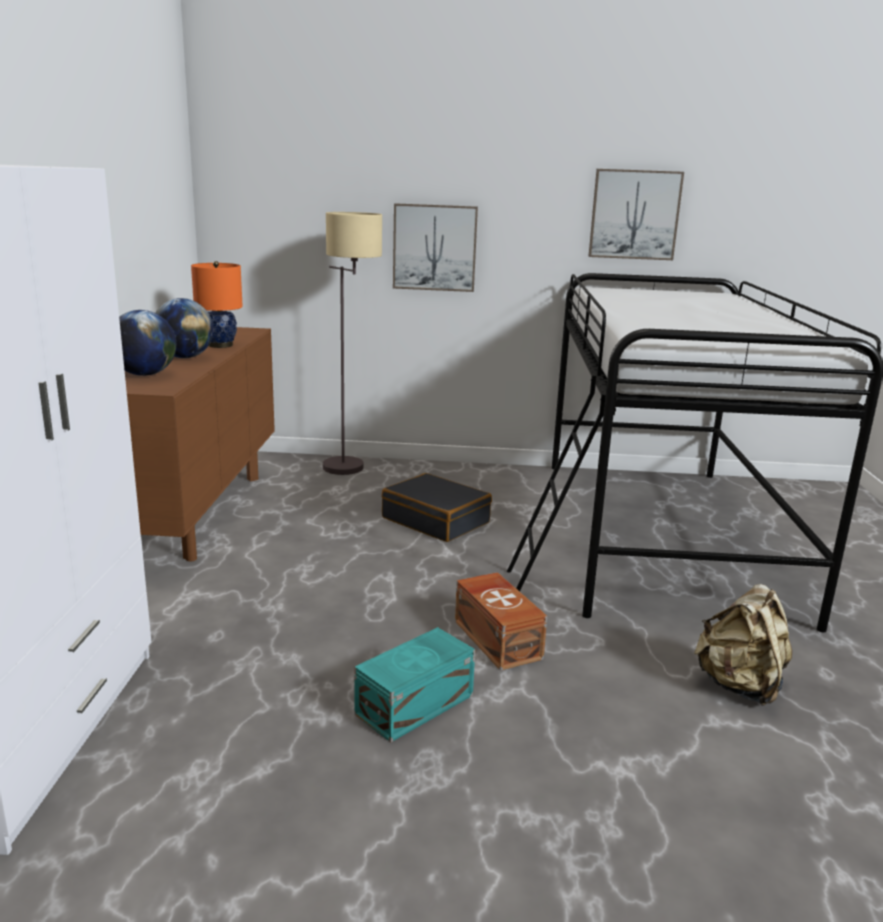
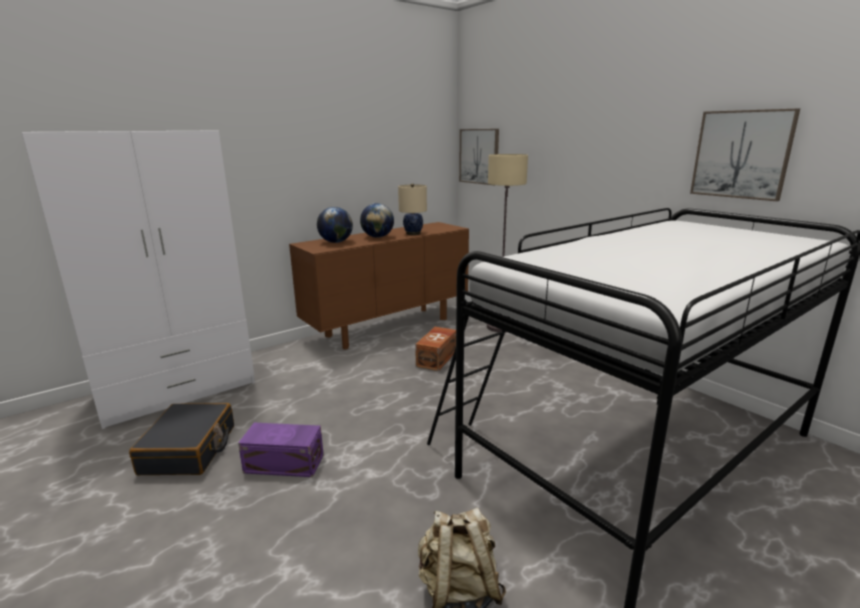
camera: 50 degrees right, 0 degrees up
(220, 345) = (413, 233): orange table lamp -> beige table lamp
(417, 705) = (285, 464): turquoise storage box -> purple storage box
(434, 247) = (575, 180): picture -> picture (479, 156)
(436, 520) = (490, 376): black suitcase -> black suitcase (189, 450)
(498, 638) = (384, 457): brown storage box -> brown storage box (437, 358)

